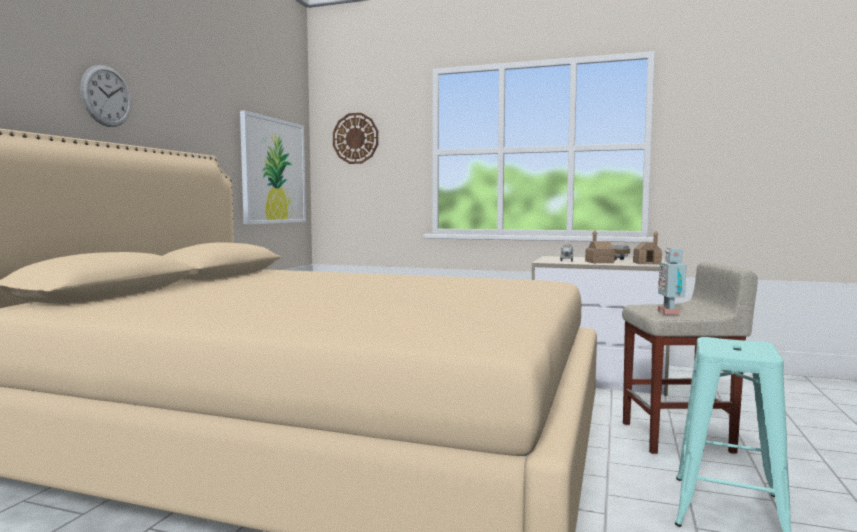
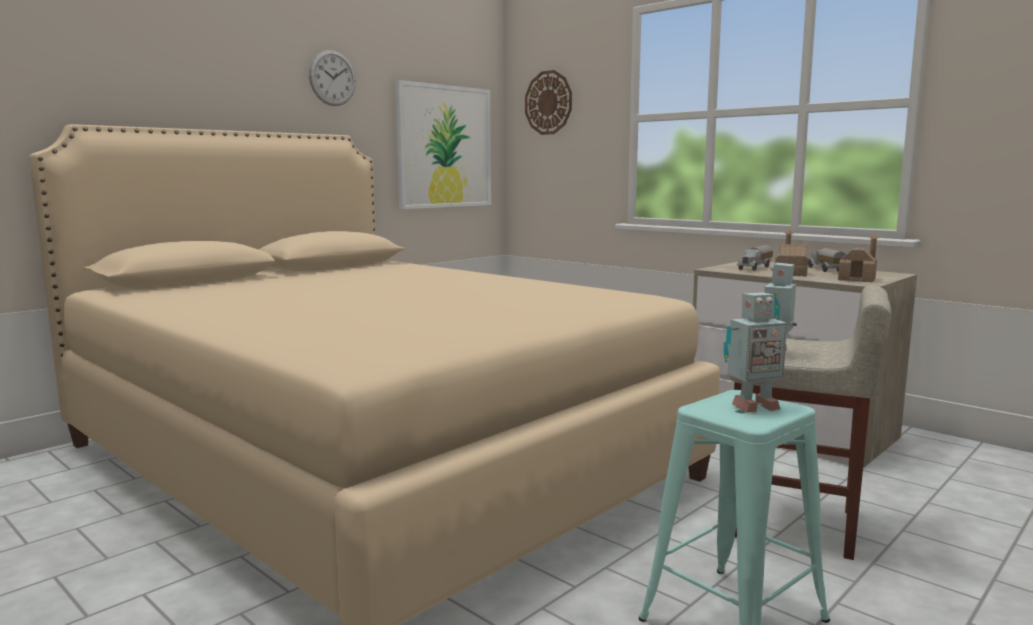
camera: 25 degrees right, 5 degrees up
(107, 96) = (223, 81): wall clock -> wall clock (332, 78)
(737, 345) = (752, 407): none -> toy robot

